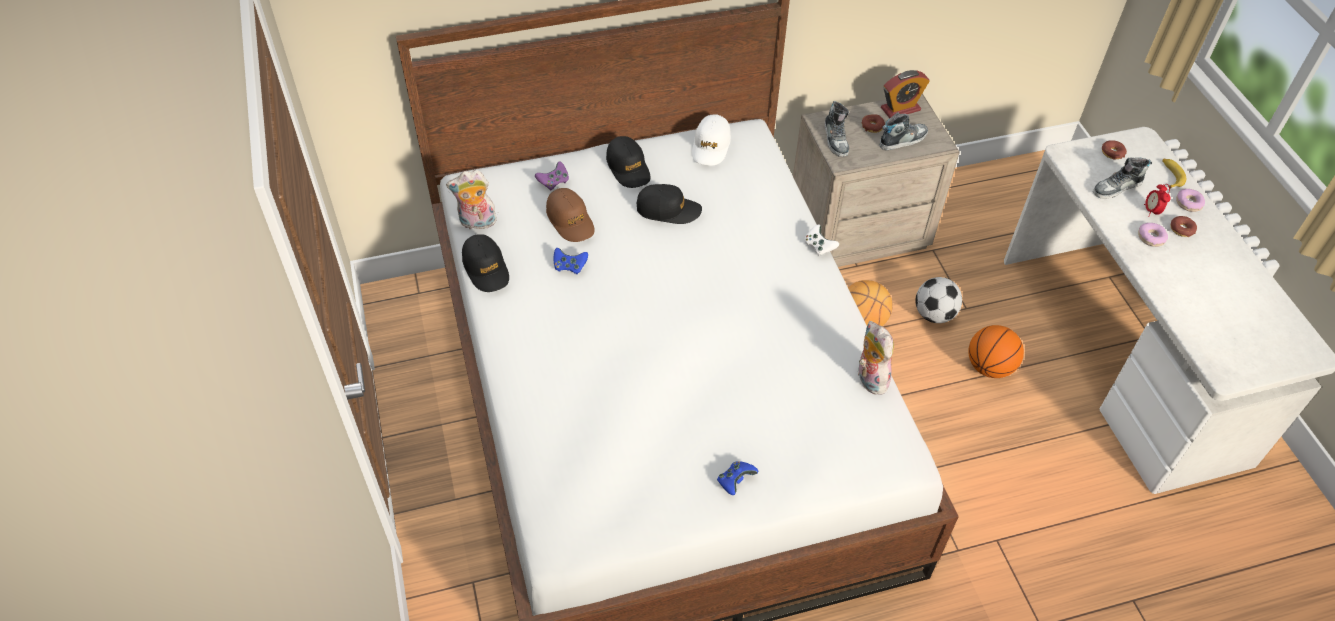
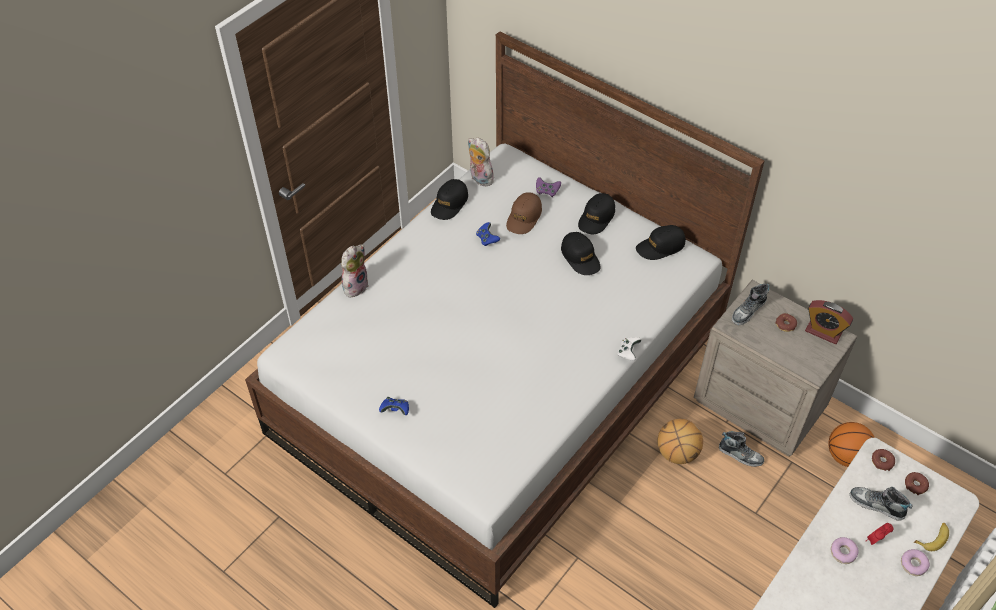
camera: 55 degrees right, 0 degrees up
(711, 146) = (660, 247): white cap -> black cap
(869, 378) = (538, 439): plush toy -> plush toy (355, 285)
(903, 140) = (791, 349): shoe -> shoe (740, 454)
(934, 314) = (728, 494): football -> none
(989, 367) = (713, 556): basketball -> basketball (846, 456)
(1181, 229) = (876, 571): donut -> donut (882, 461)

